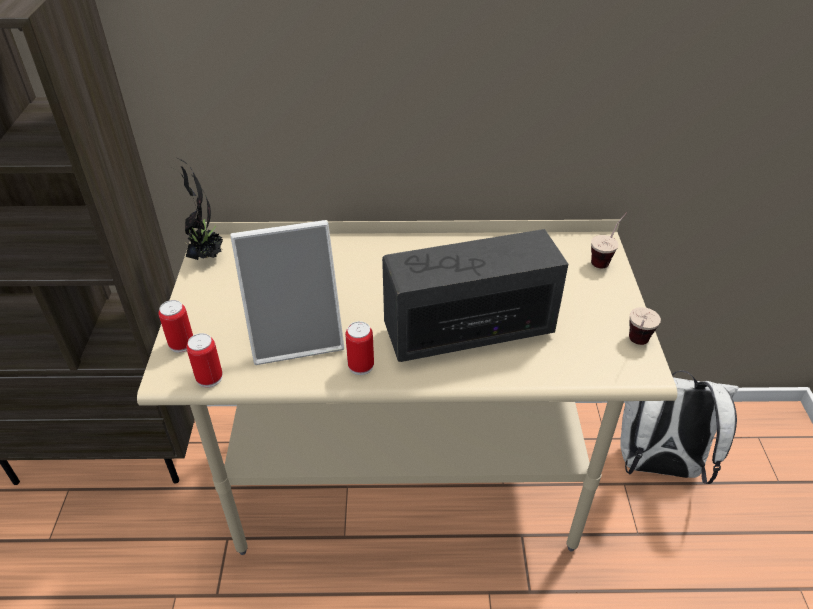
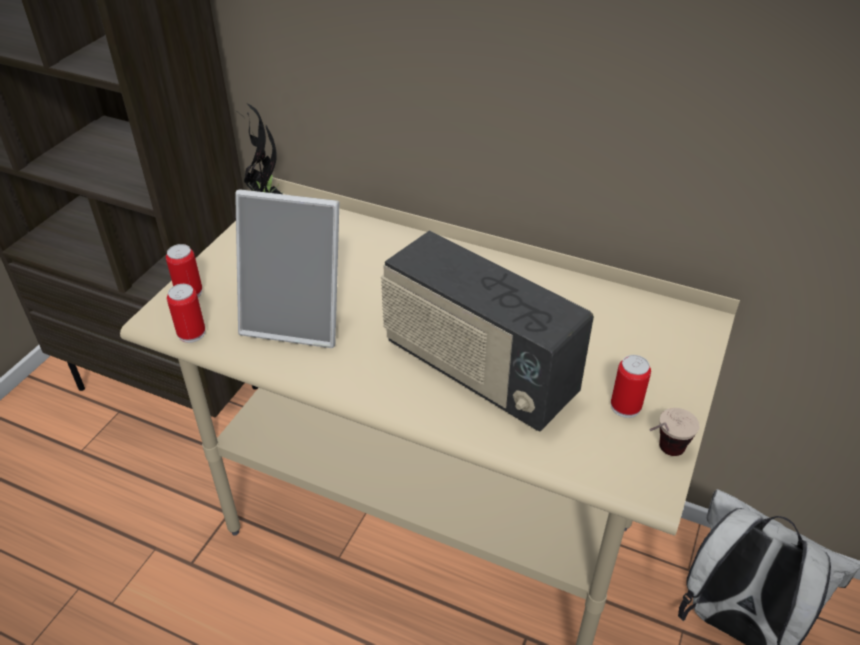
camera: 25 degrees right, 0 degrees up
(361, 366) = (339, 370): can -> can (625, 406)
(469, 330) = (477, 371): radio -> radio turned 150 degrees counterclockwise
(605, 258) = (696, 341): cup -> none

